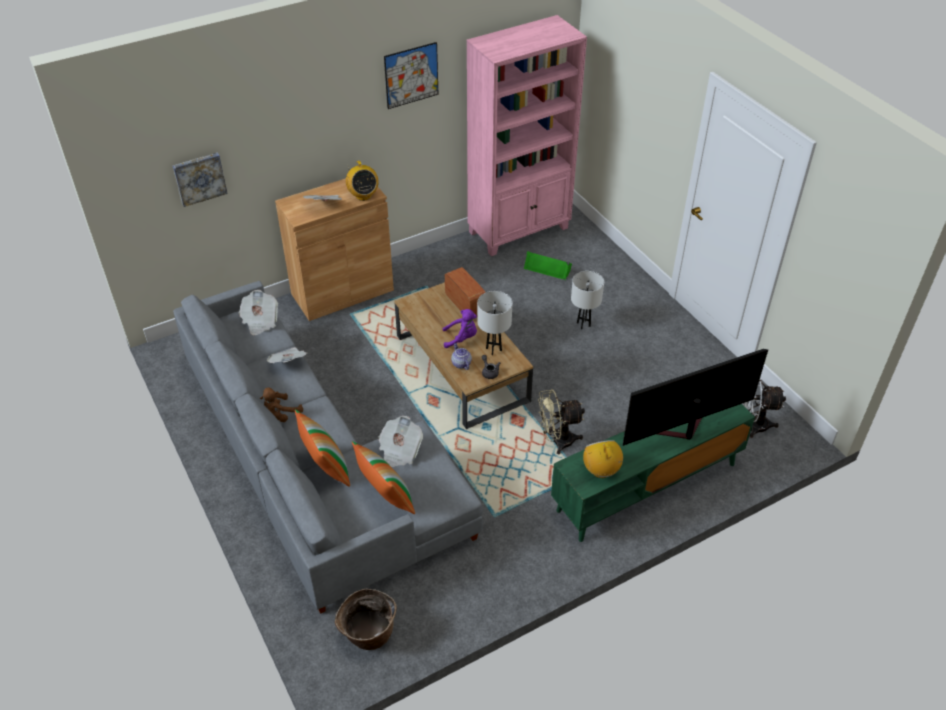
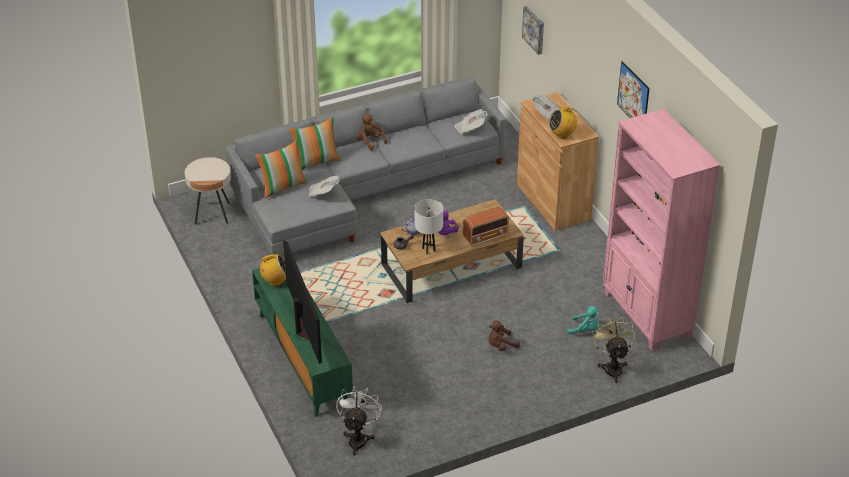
camera: 95 degrees right, 5 degrees down
(288, 363) = (422, 144): newspaper -> none
(368, 635) = (212, 213): basket -> beige side table
(547, 268) = (585, 330): green speaker -> turquoise plush toy
(557, 441) = (360, 314): beige fan -> beige fan (612, 367)
(583, 324) = (501, 345): white table lamp -> brown plush toy

